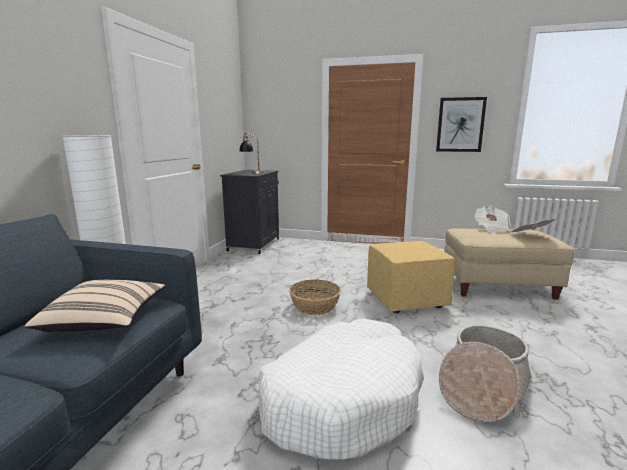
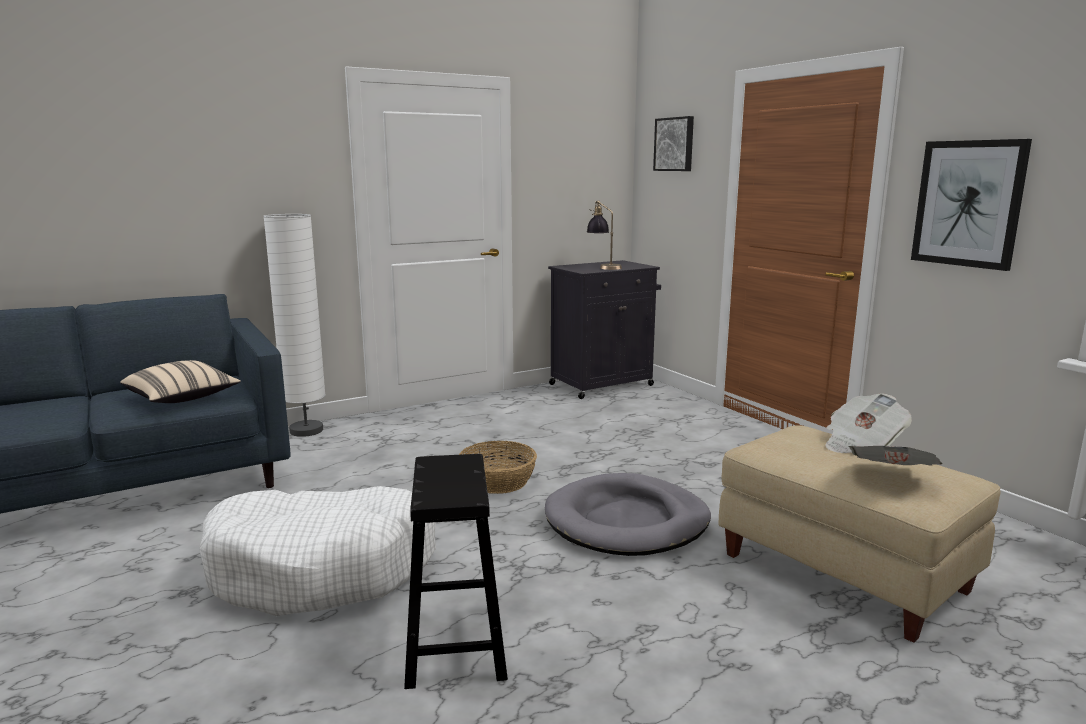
camera: 45 degrees right, 0 degrees up
(278, 99) = (675, 144): none -> picture
(406, 299) = (627, 521): yellow ottoman -> grey dog bed
(482, 389) = (454, 643): basket -> black stool

